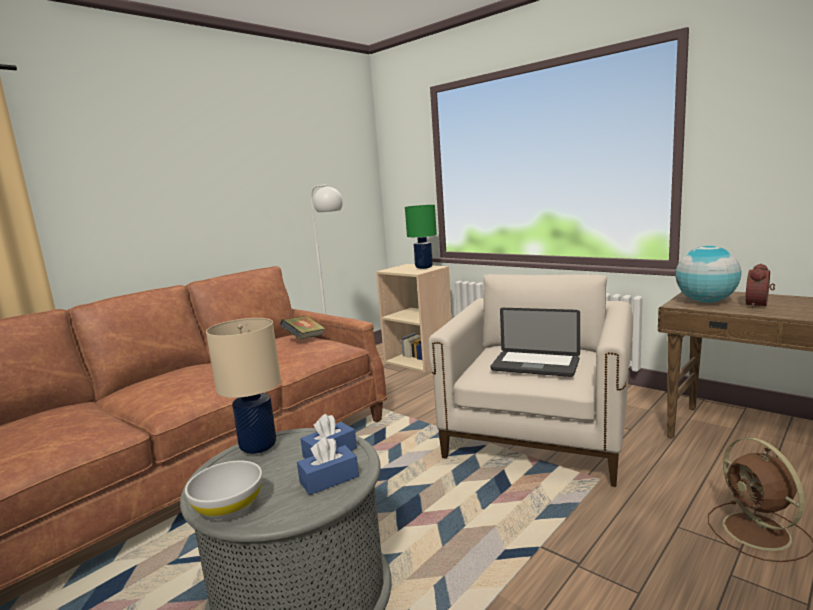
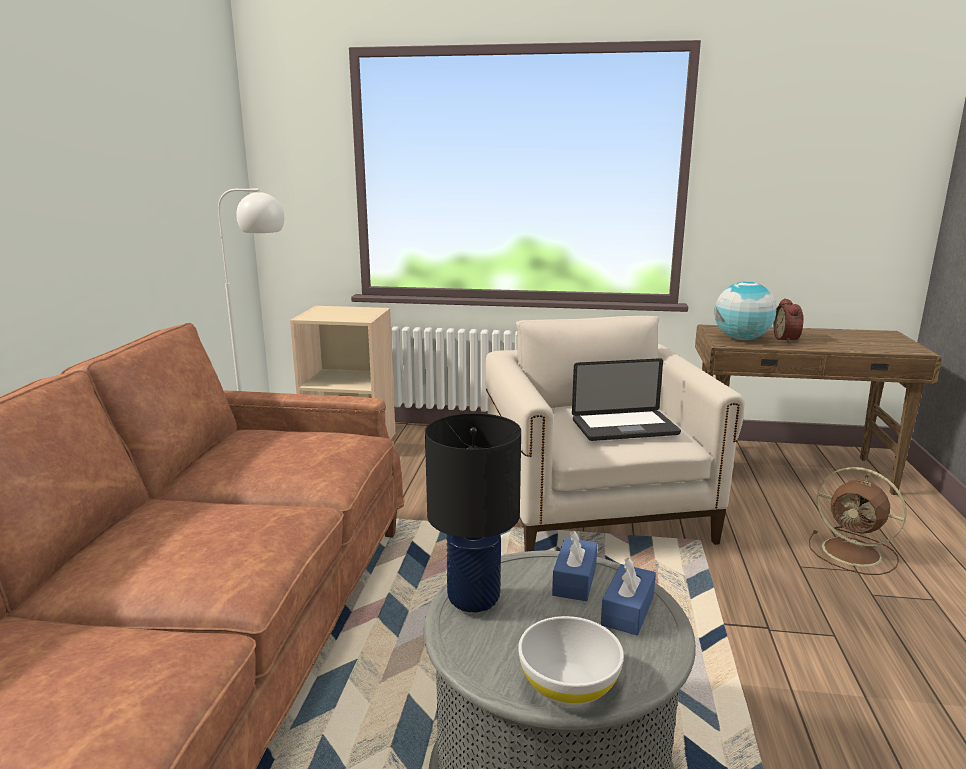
camera: 35 degrees left, 5 degrees up
(258, 448) = (473, 602): beige table lamp -> black table lamp
(304, 339) = (287, 436): book -> none
(424, 268) = (359, 312): green table lamp -> none

